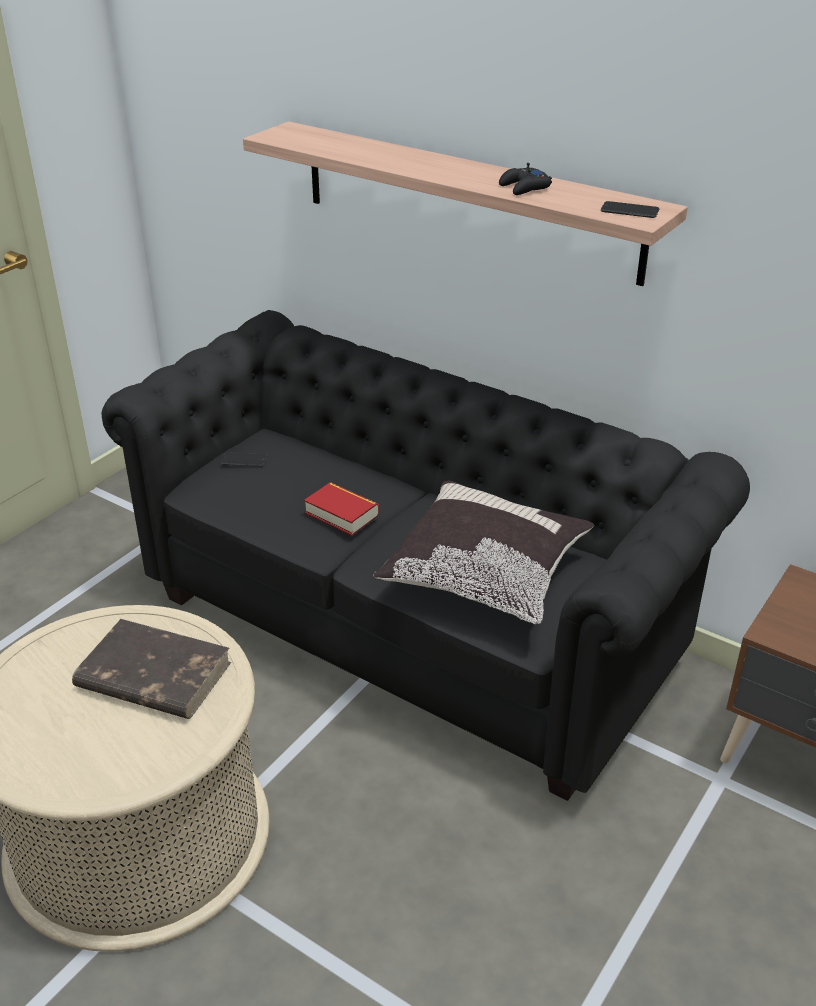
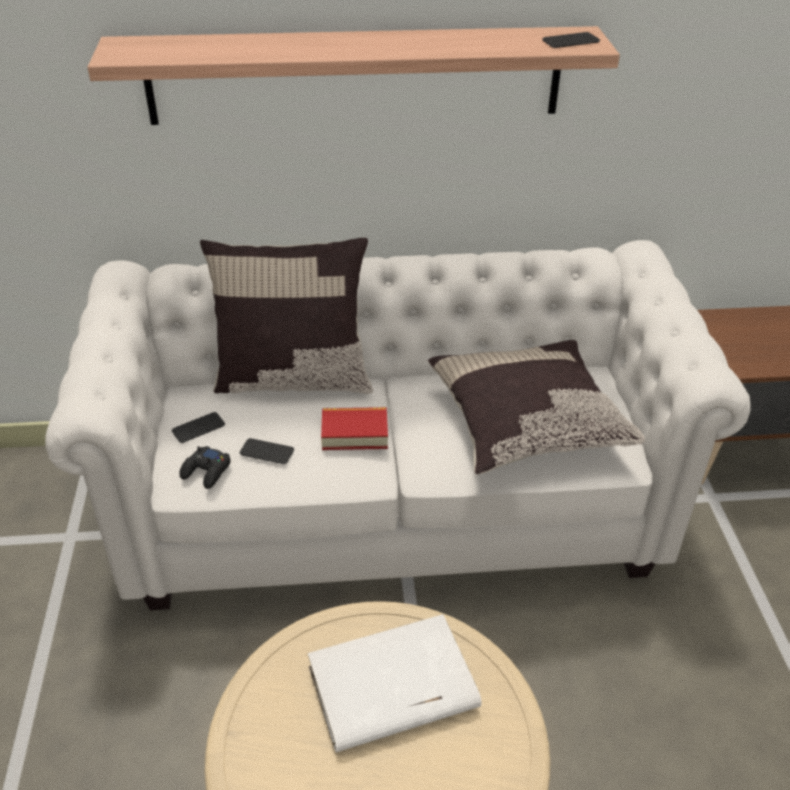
camera: 40 degrees left, 5 degrees up
(152, 675) = (391, 688): brown book -> white book
(267, 496) = (267, 452): none -> phone
(352, 459) = (294, 379): none -> pillow
(408, 629) = (393, 511): black sofa -> white sofa
(524, 188) = (455, 44): black game controller -> black game controller (206, 471)

